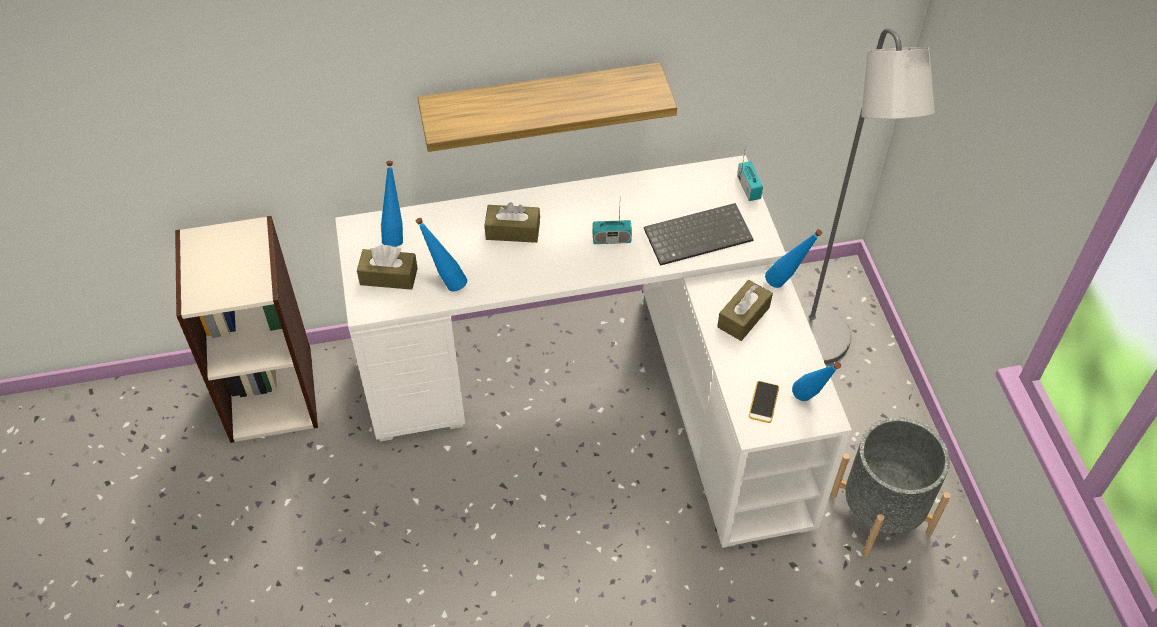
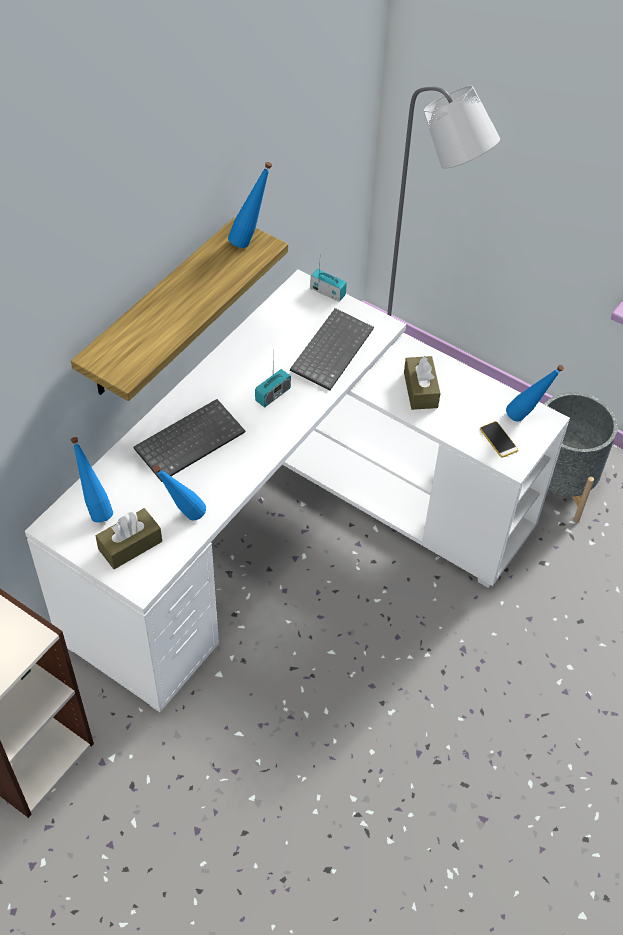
camera: 45 degrees left, 0 degrees up
(513, 231) = (190, 440): brown tissue box -> keyboard
(786, 284) = (422, 346): blue bottle -> blue bottle (250, 240)

